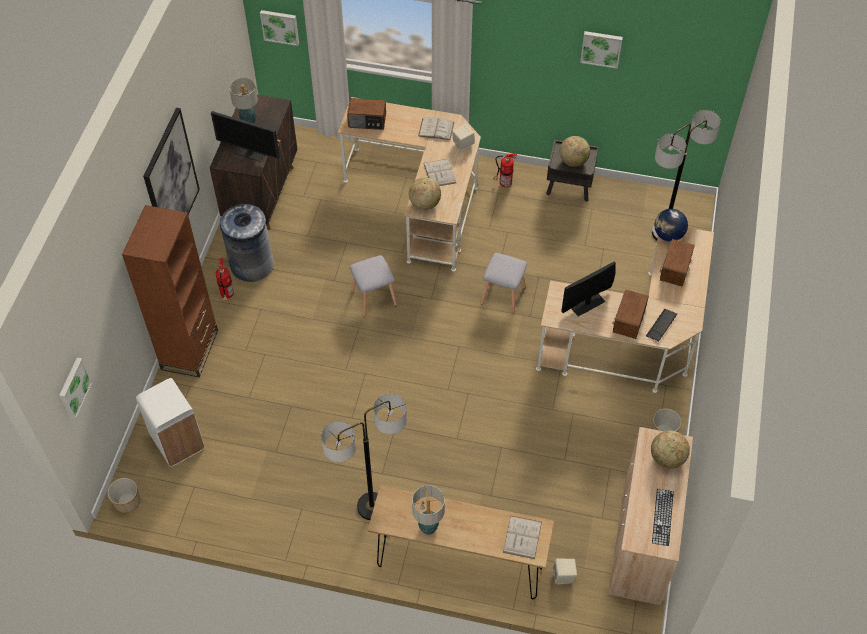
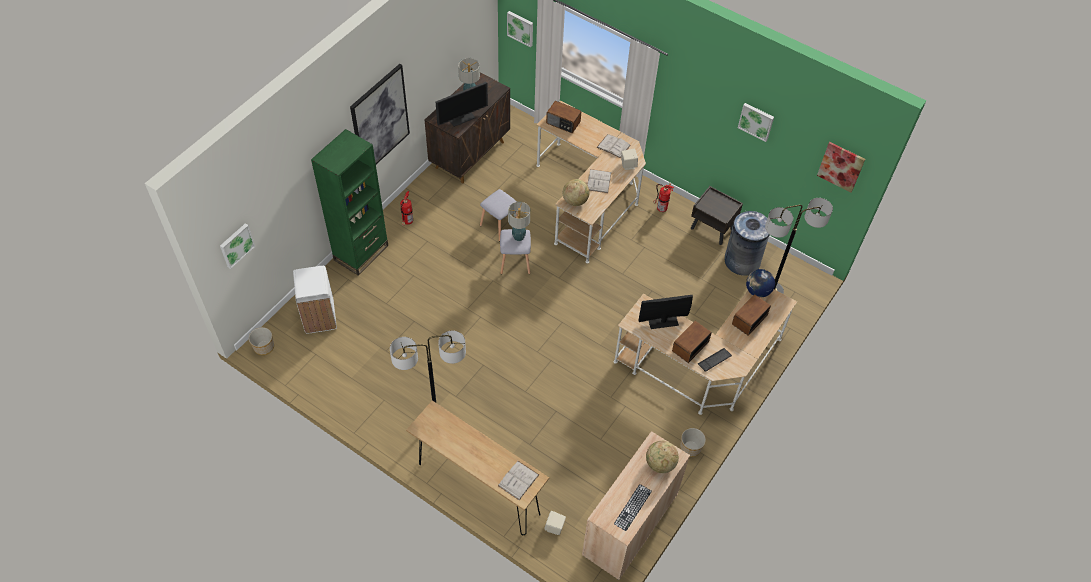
camera: 20 degrees right, 0 degrees up
(190, 350) = (361, 253): brown bookcase -> green bookcase
(251, 151) = (461, 117): monitor -> monitor turned 75 degrees counterclockwise
(251, 265) = (436, 205): grey trash can -> grey trash can (741, 261)
(428, 528) = (451, 445): table lamp -> table lamp (518, 237)
(502, 295) = (616, 294): grey stool -> grey stool (499, 225)
(573, 161) = (716, 208): globe -> none
(711, 69) = (841, 166): none -> picture

